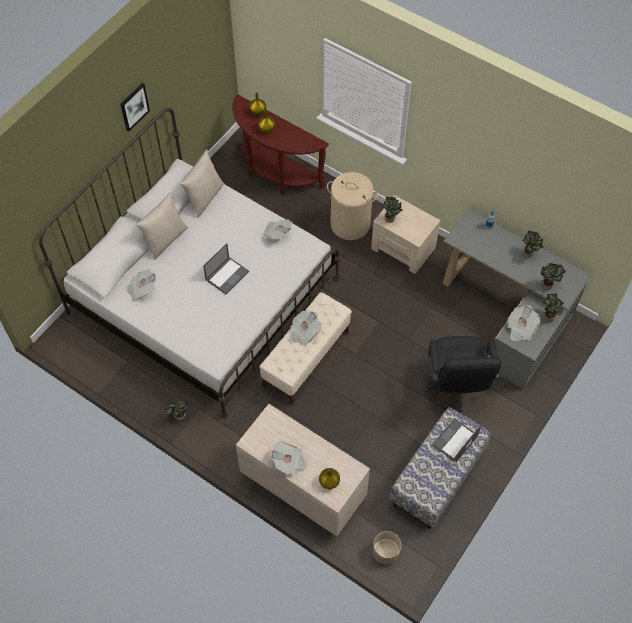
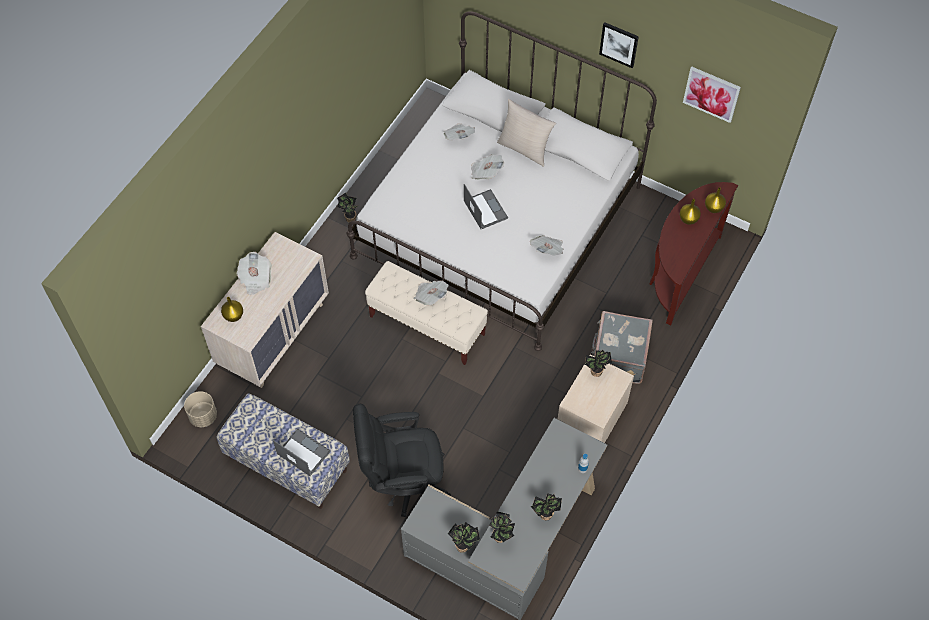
camera: 85 degrees right, 0 degrees up
(193, 60) = (711, 94): none -> picture
(204, 197) = (586, 177): beige pillow -> none
(227, 275) = (485, 209): laptop -> laptop turned 150 degrees counterclockwise
(350, 224) = (618, 357): beige laundry basket -> grey suitcase
(521, 328) = (444, 513): newspaper -> newspaper (486, 172)

